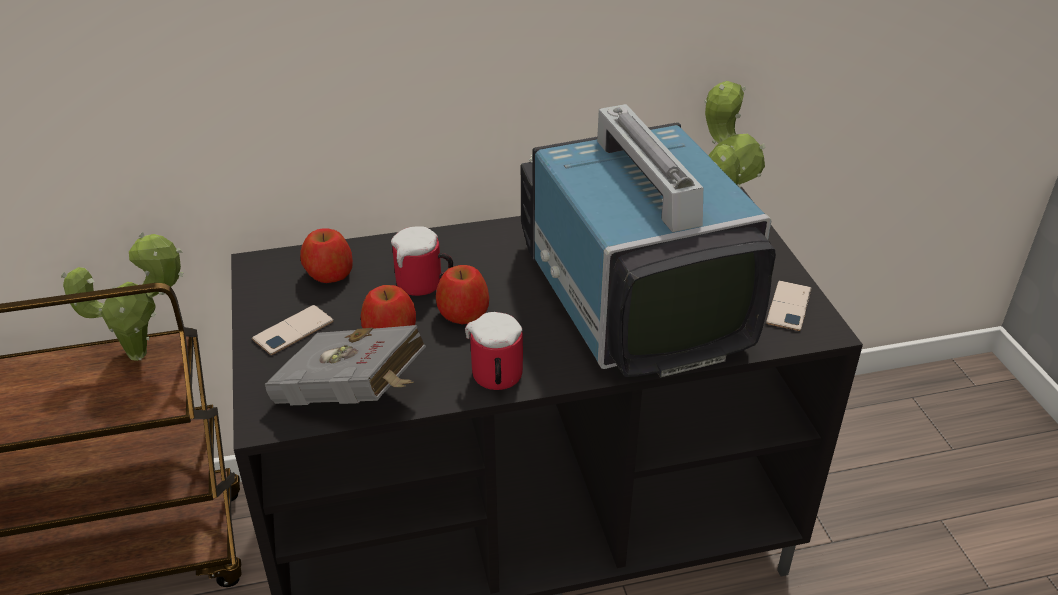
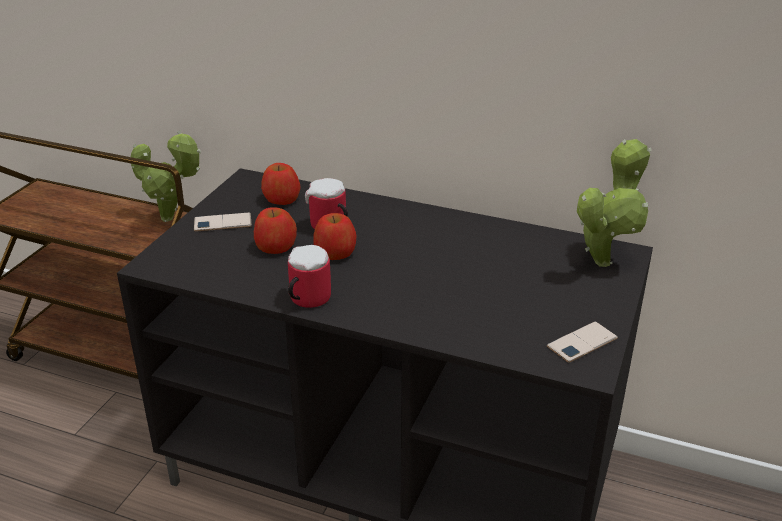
camera: 35 degrees right, 5 degrees down
(354, 397) = (211, 273): grey book -> none
(629, 295) = (463, 286): television -> none

